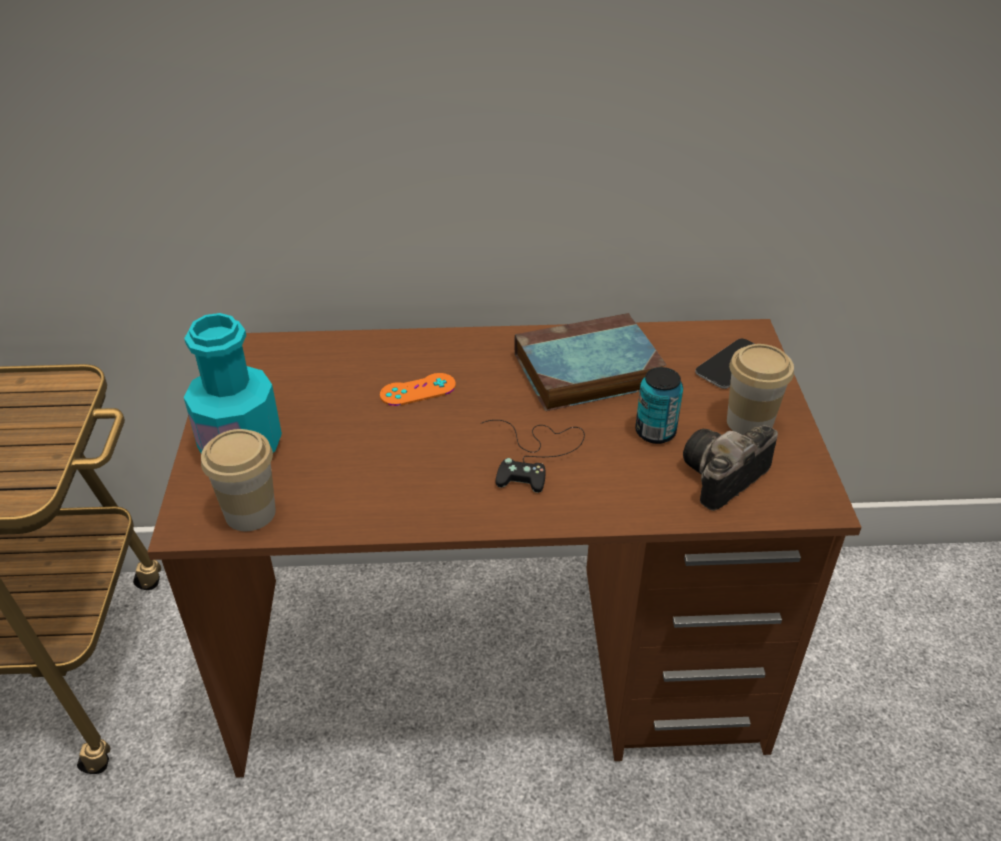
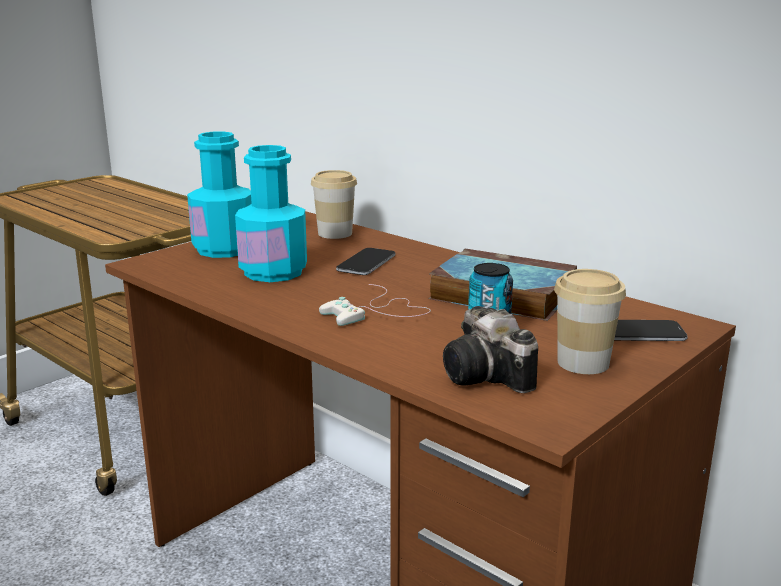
camera: 45 degrees right, 20 degrees down
(250, 513) = (174, 270): cup -> cup (335, 233)
(356, 454) = (273, 272): none -> turquoise bottle
(418, 390) = (366, 263): orange game controller -> phone
(535, 454) = (377, 312): black game controller -> white game controller
(721, 479) = (488, 377): camera -> camera turned 120 degrees counterclockwise

